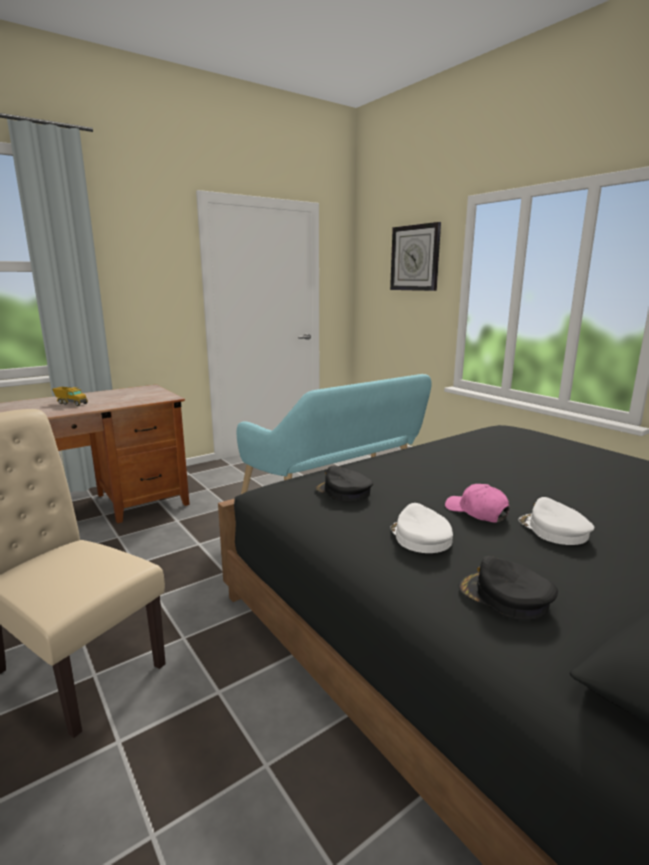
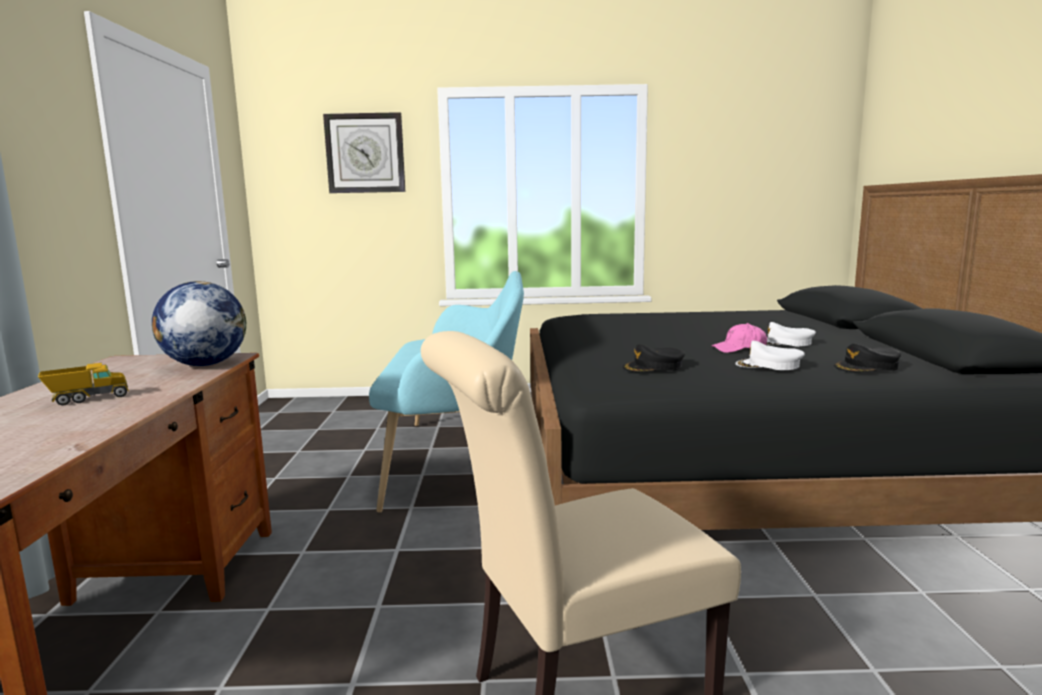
camera: 55 degrees left, 5 degrees down
(147, 399) = (204, 365): none -> globe

